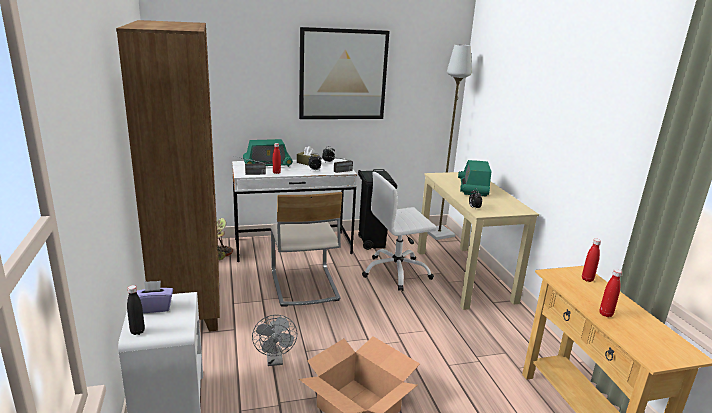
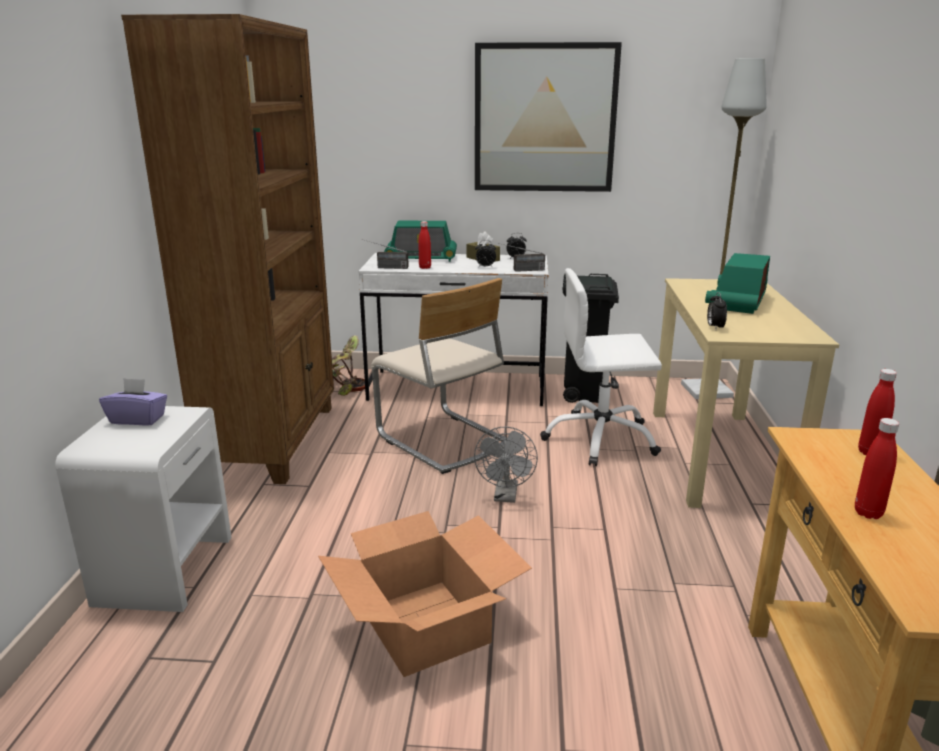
camera: 20 degrees right, 0 degrees up
(137, 331) = (91, 444): black bottle -> none
(275, 360) = (340, 536): grey fan -> grey fan (506, 496)
(303, 285) = (442, 441): beige chair -> beige chair turned 45 degrees counterclockwise

